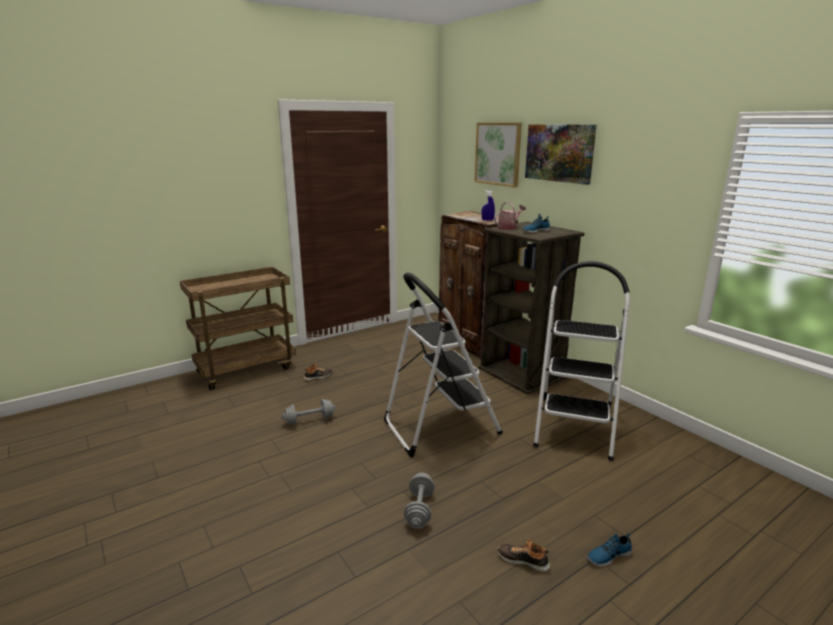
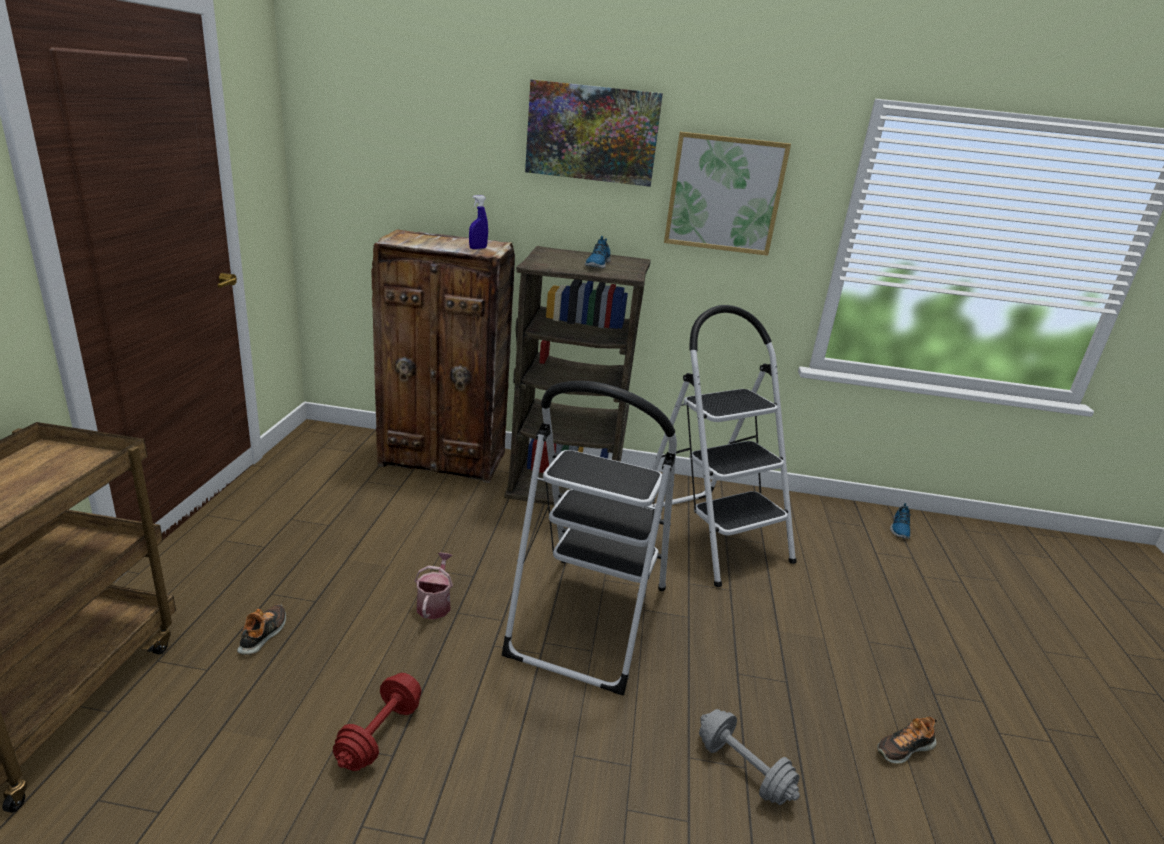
camera: 50 degrees left, 5 degrees up
(309, 420) = (379, 735): grey dumbbell -> red dumbbell
(498, 154) = (455, 126): picture -> picture (724, 194)
(508, 227) = (547, 261): watering can -> watering can (435, 603)
(608, 555) = (935, 682): shoe -> shoe (899, 528)

